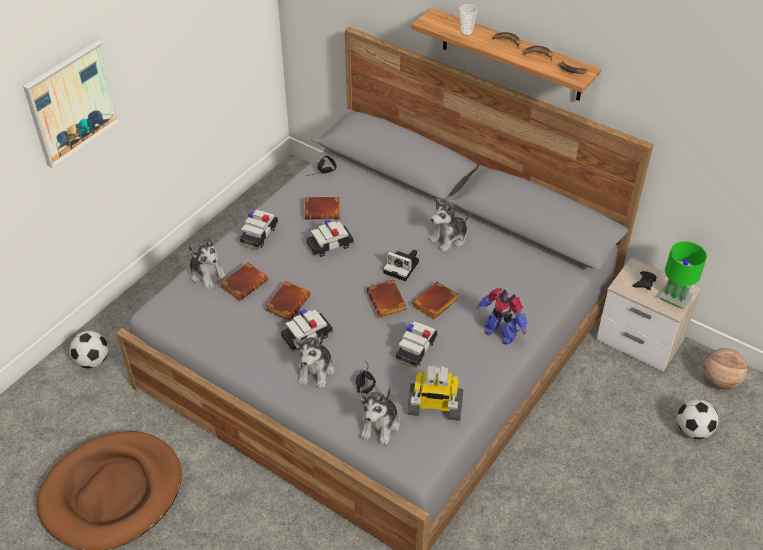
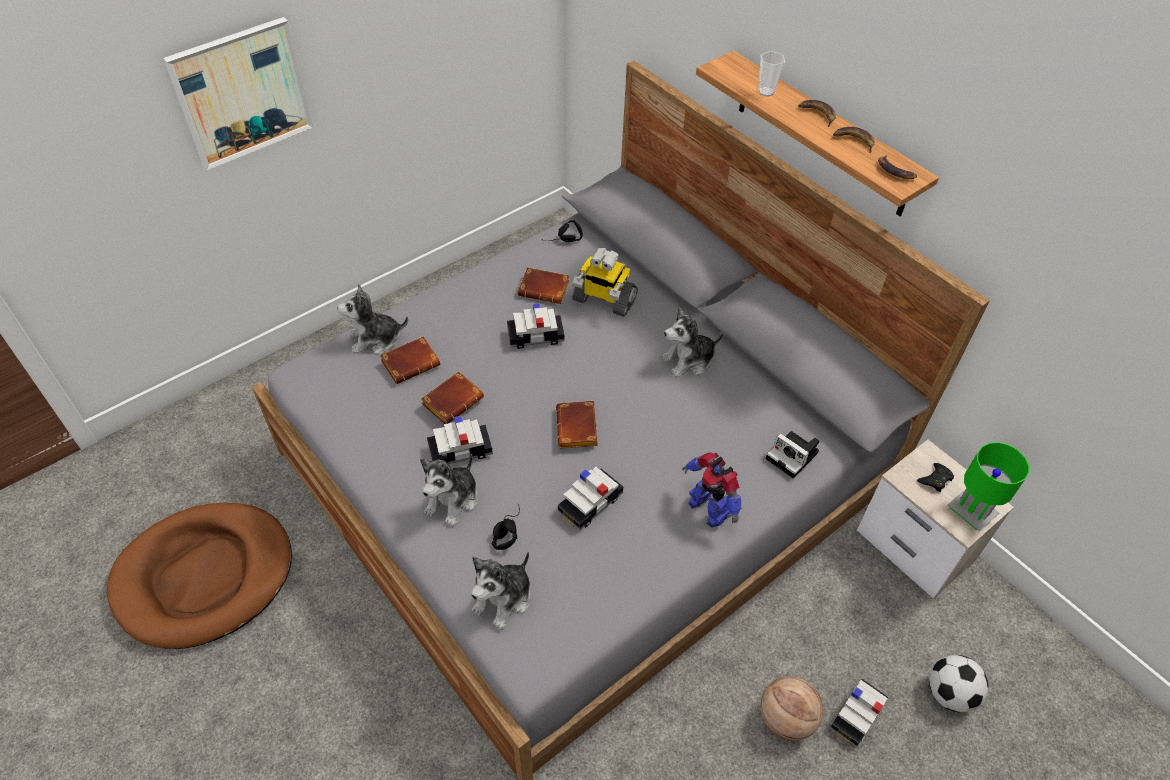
camera: 15 degrees right, 5 degrees up
(93, 361) = (249, 407): football -> none
(207, 274) = (376, 339): plush toy -> plush toy turned 105 degrees clockwise
(259, 235) = (456, 303): toy car -> toy car (856, 715)
(402, 267) = (614, 386): camera -> camera (793, 456)
(434, 407) = (583, 592): toy robot -> toy robot (603, 300)
(435, 304) = (638, 447): brown book -> none
(720, 381) = (1008, 633): basketball -> basketball (786, 719)

